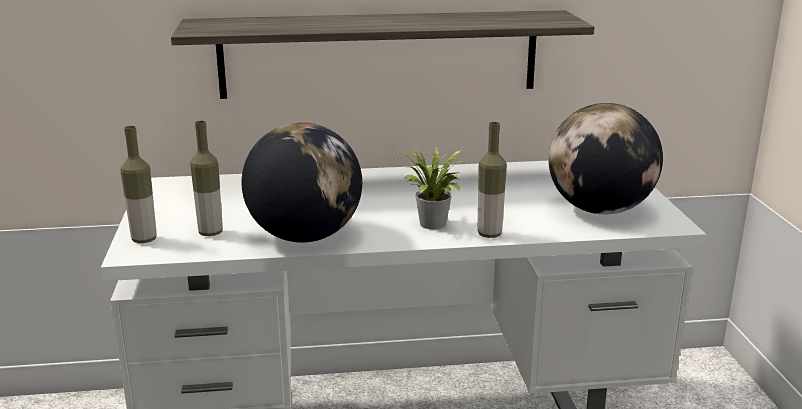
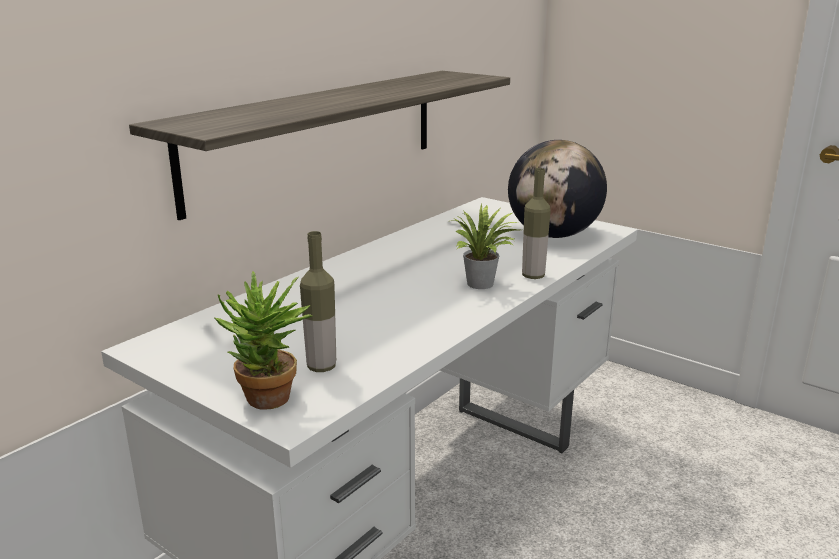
camera: 45 degrees left, 0 degrees up
(144, 239) = (269, 403): bottle -> potted plant
(305, 236) = (413, 333): globe -> none

